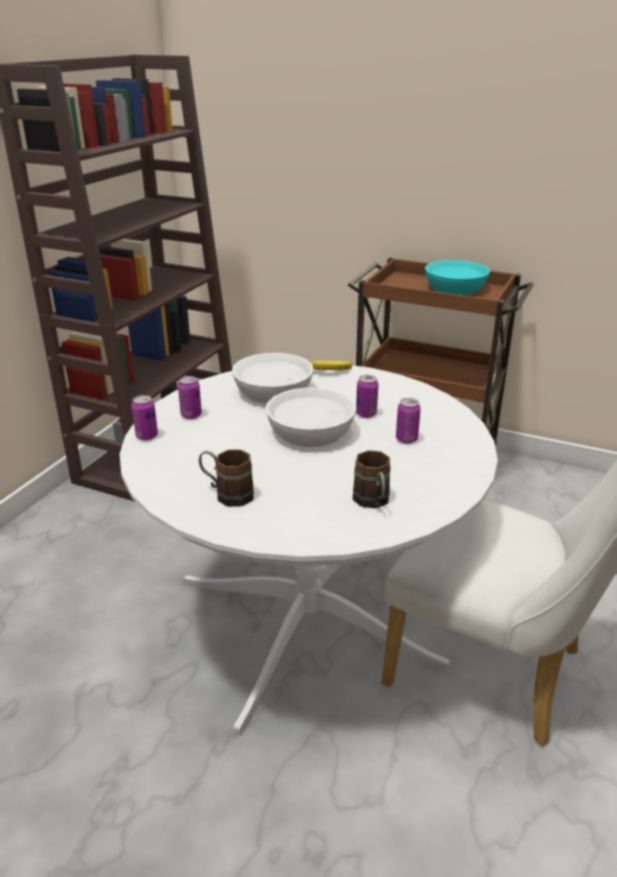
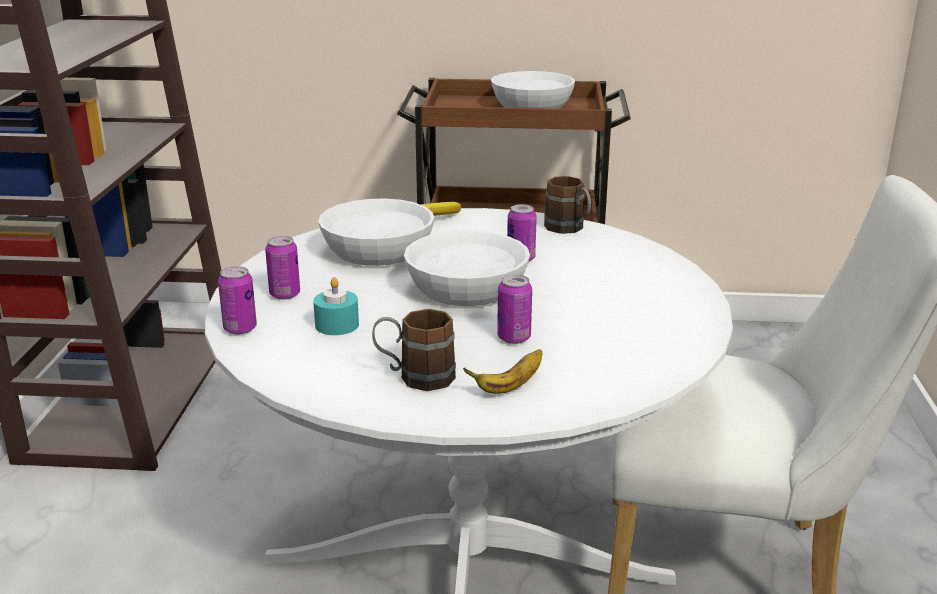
camera: 20 degrees left, 5 degrees down
(206, 444) = (337, 325): none -> turquoise candle
(283, 514) = (509, 386): none -> banana
(373, 503) = (612, 353): brown mug -> brown mug (569, 229)
(406, 439) = (594, 278): can -> can (514, 338)
(454, 288) = (531, 106): turquoise bowl -> white bowl

